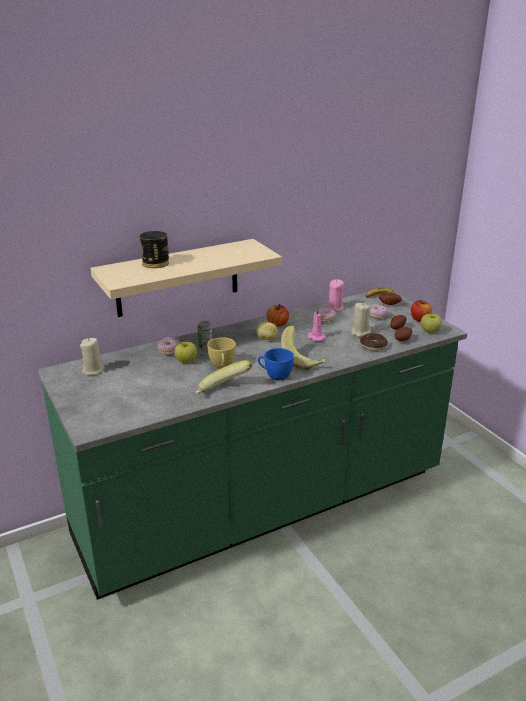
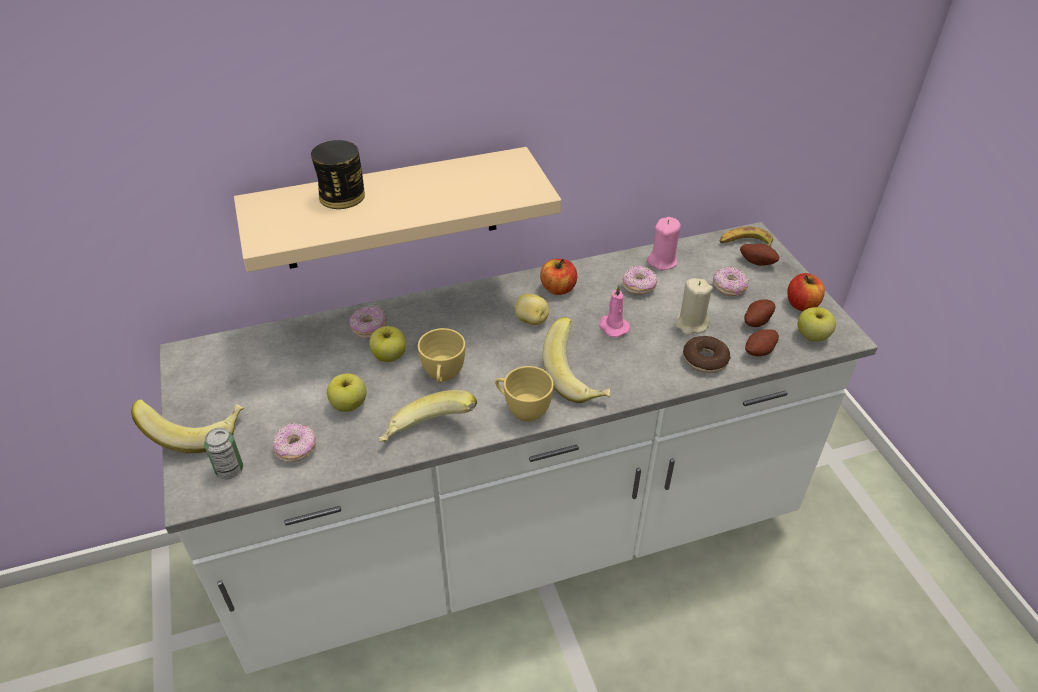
camera: 10 degrees right, 15 degrees up
(78, 404) = (197, 432): none -> banana
(93, 370) = (241, 358): beige candle -> none
(144, 405) = (296, 449): none -> donut
(169, 383) = (349, 405): none -> apple
(205, 347) = (428, 328): can -> can (229, 470)
(263, 507) = (518, 537): green counter -> white counter
(275, 376) = (522, 409): blue cup -> yellow cup

